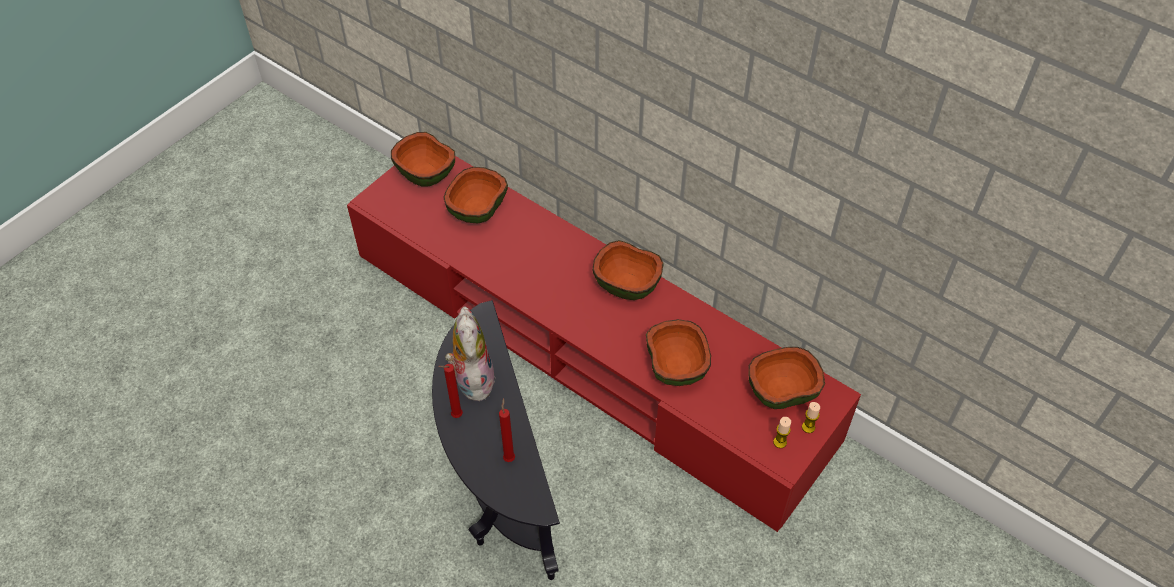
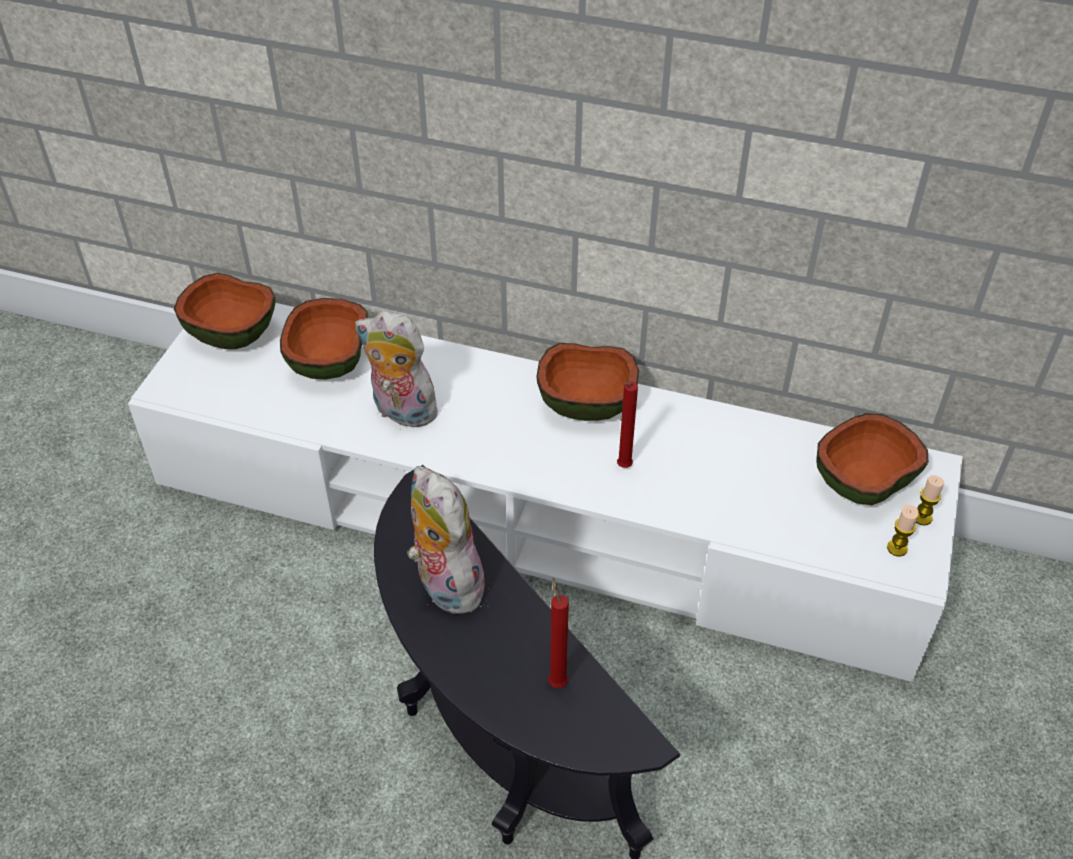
camera: 20 degrees left, 5 degrees down
(455, 416) = (444, 645): red candle -> red candle (622, 468)
(507, 257) = (401, 412): none -> plush toy
(588, 346) = (538, 515): red tv stand -> white tv stand
(675, 366) = (706, 490): bowl -> none

